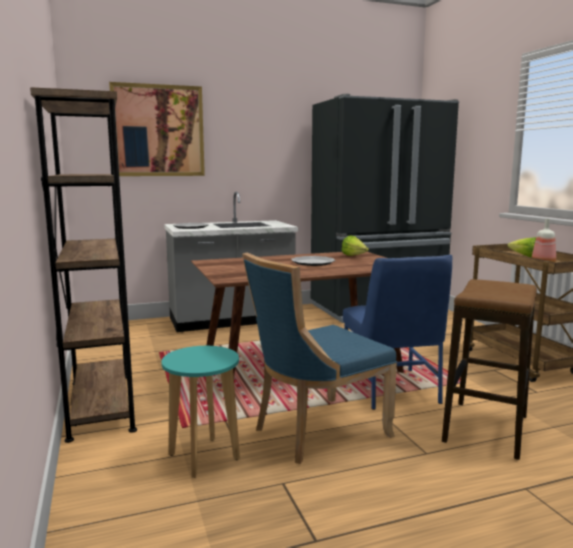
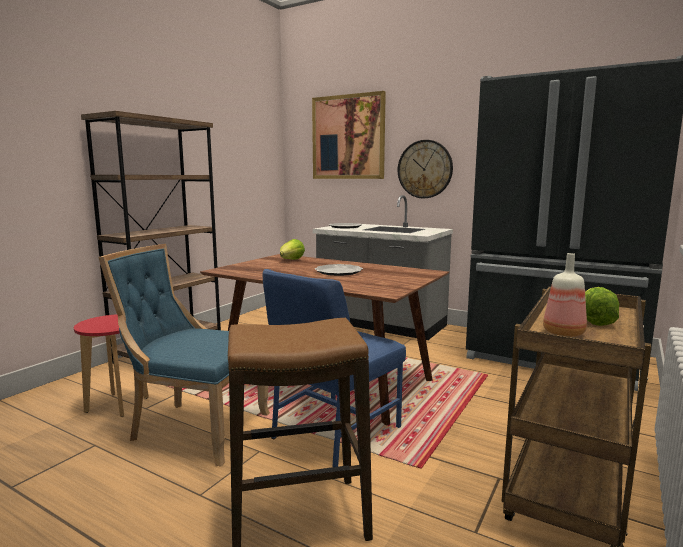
camera: 50 degrees right, 0 degrees up
(203, 457) = (117, 404): turquoise stool -> red stool
(246, 166) = (425, 169): none -> wall clock
(354, 256) = (403, 274): lettuce -> lettuce (291, 260)

